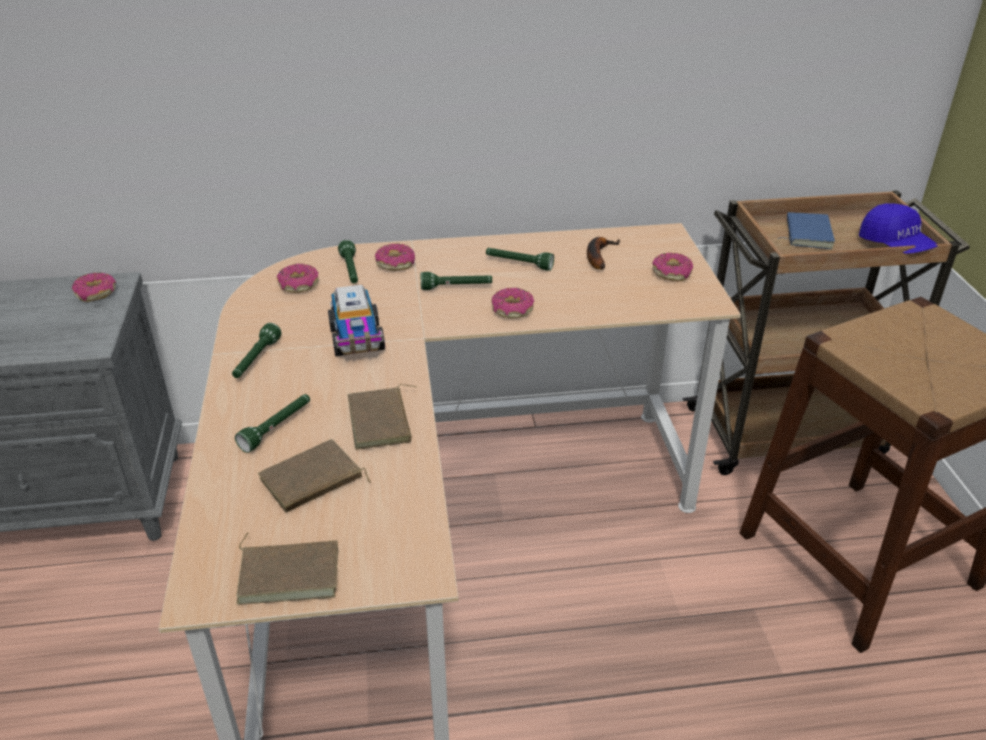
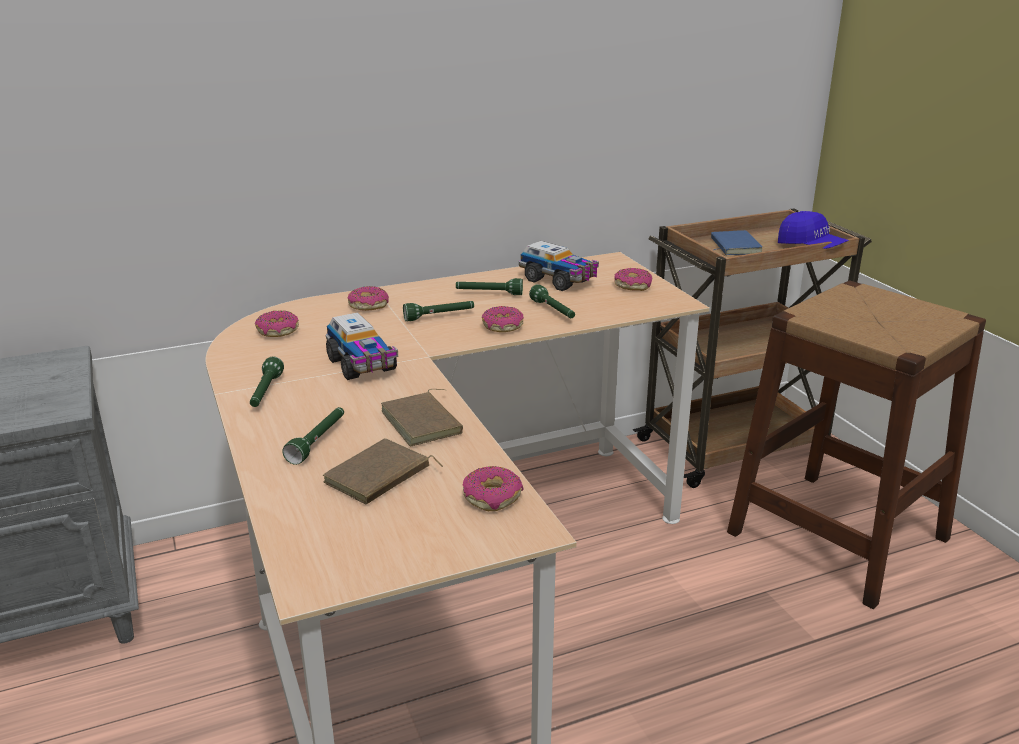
camera: 15 degrees left, 10 degrees down
(96, 293) = (47, 367): donut -> donut (492, 497)
(290, 573) = (397, 551): brown book -> none
(351, 271) = (326, 315): green flashlight -> green flashlight (553, 311)
(598, 256) = (559, 281): banana -> toy truck

